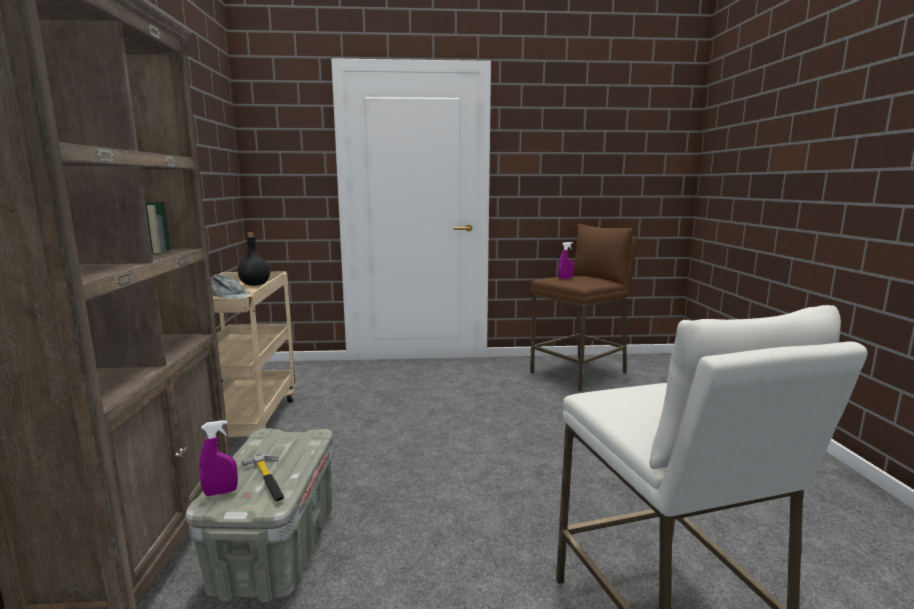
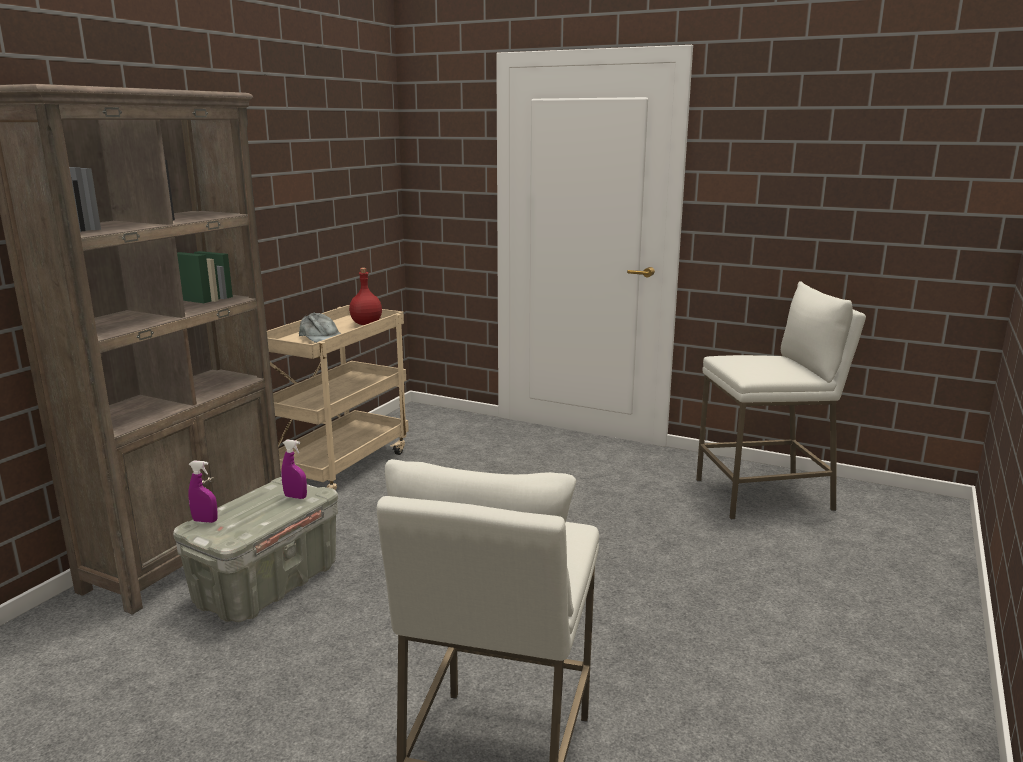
camera: 30 degrees right, 5 degrees up
(254, 285) = (365, 324): black bottle -> red bottle
(268, 479) = (244, 521): hammer -> none
(565, 278) = (746, 360): purple spray bottle -> purple spray bottle (295, 497)
(579, 373) = (764, 495): brown stool -> white stool

